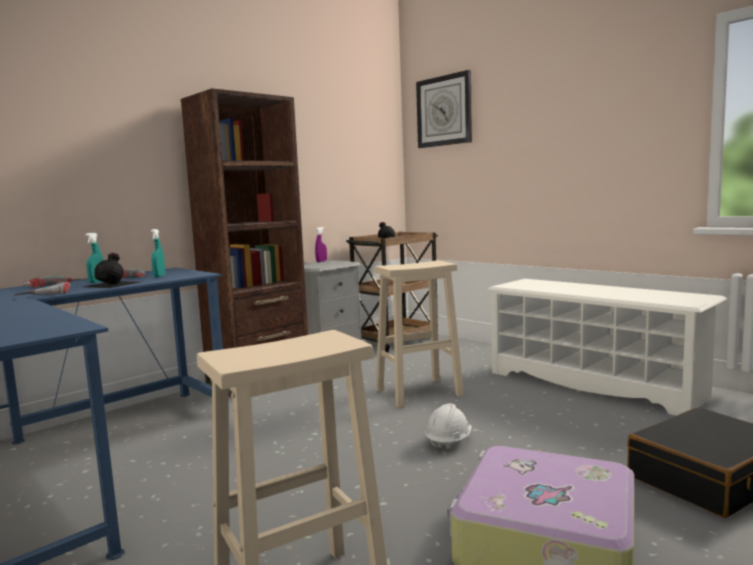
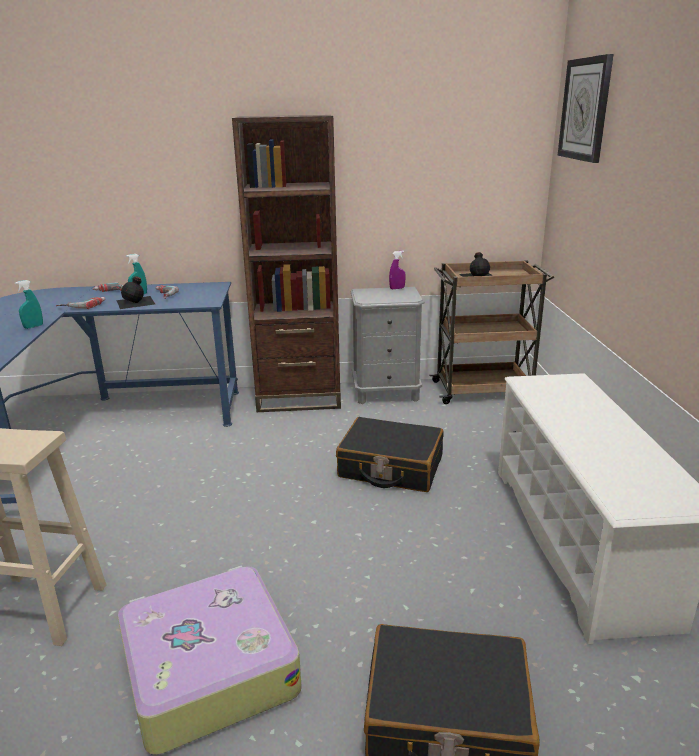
camera: 40 degrees right, 15 degrees up
(159, 276) = (184, 297): turquoise spray bottle -> turquoise spray bottle (33, 326)
(420, 392) = (390, 467): beige stool -> black suitcase
(448, 442) = (315, 535): white hard hat -> none

